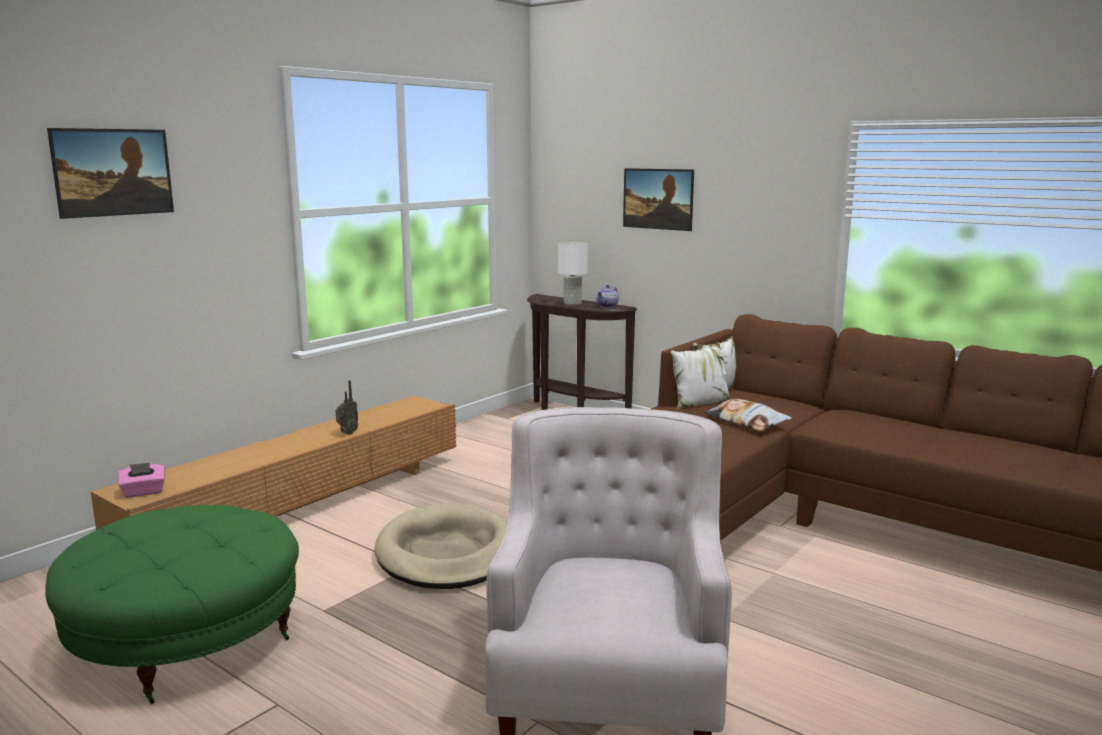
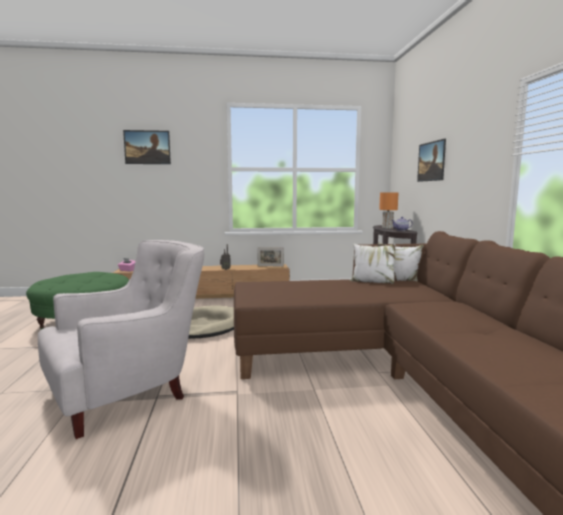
camera: 45 degrees right, 5 degrees down
(404, 406) = (270, 266): none -> picture frame
(572, 303) = (387, 228): white table lamp -> orange table lamp
(746, 422) = (368, 292): pillow -> none

